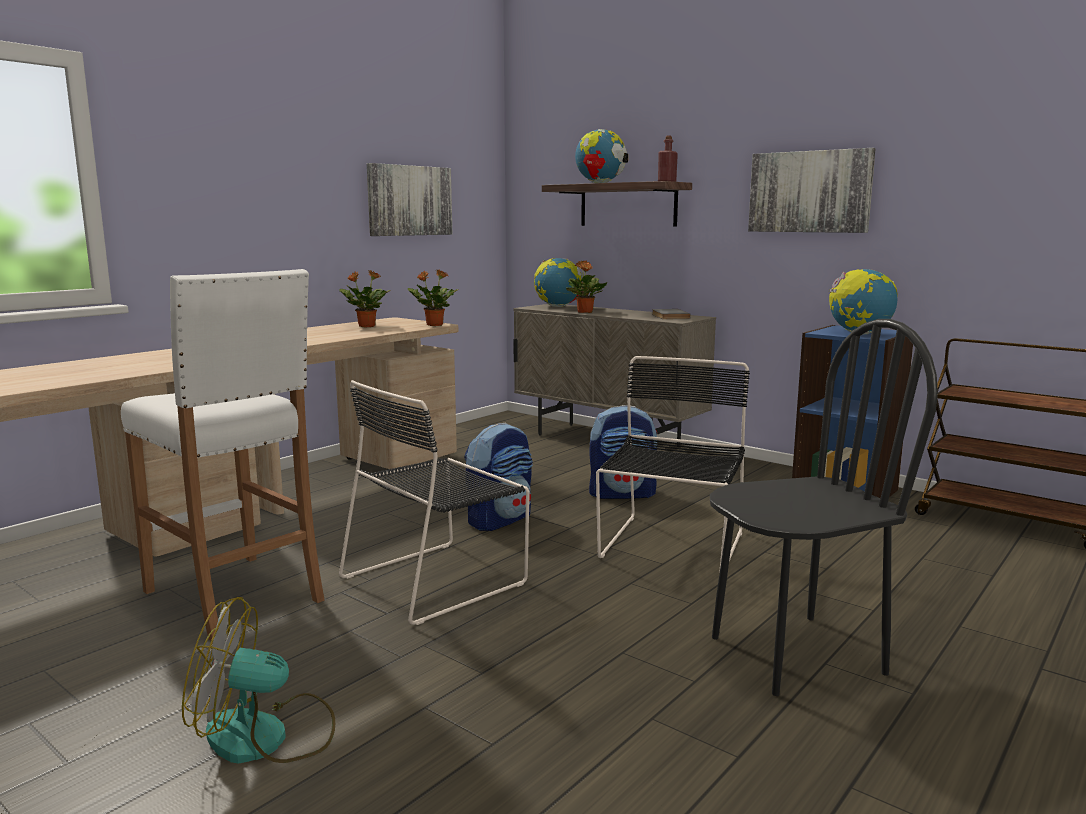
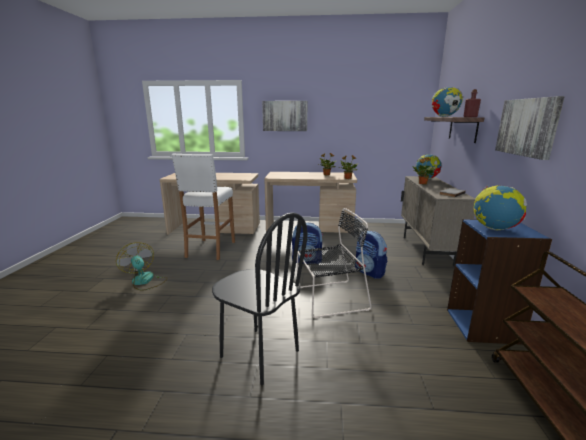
camera: 55 degrees right, 5 degrees up
(409, 200) = (369, 123): picture -> picture (285, 116)
(438, 579) = (249, 268): black chair -> none

